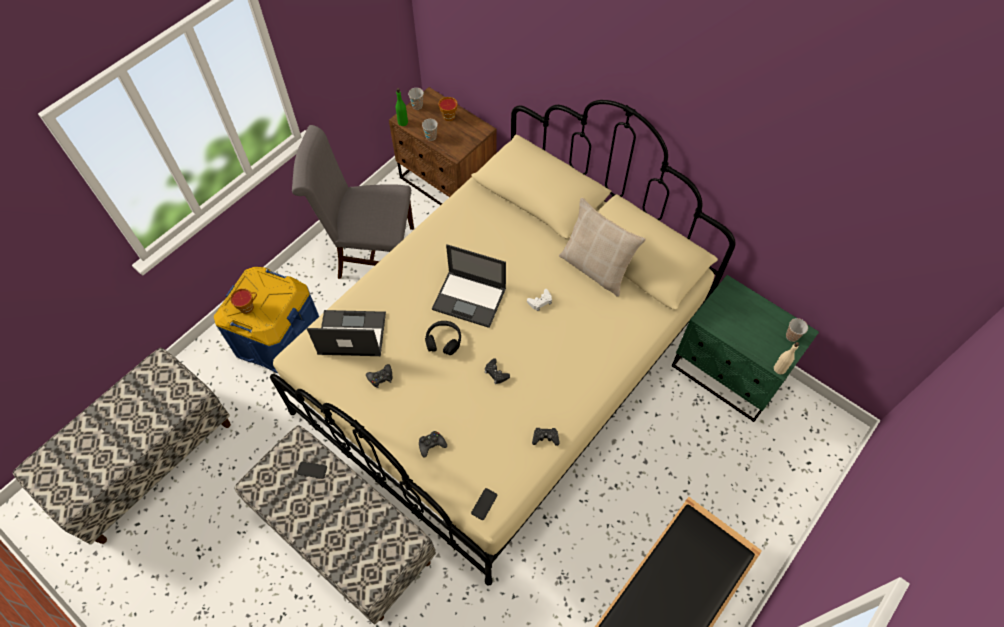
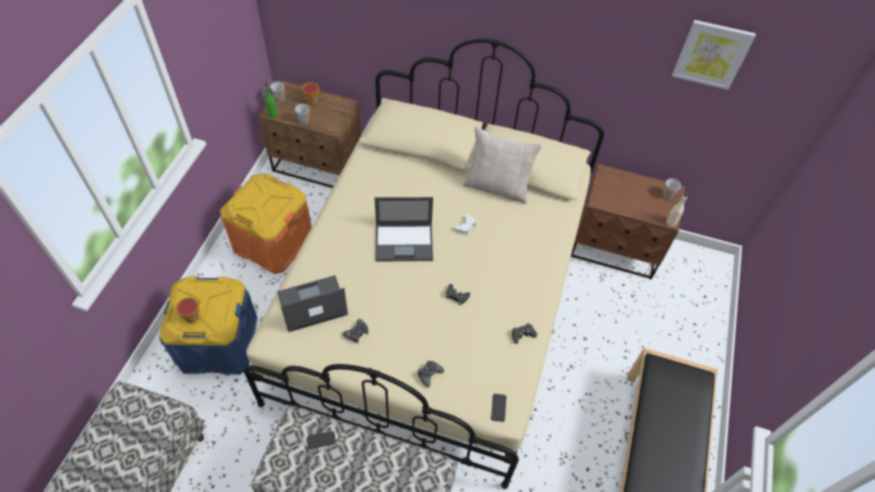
camera: 25 degrees left, 5 degrees down
(370, 252) = (273, 242): grey chair -> orange storage box
(444, 340) = (398, 283): black headphones -> none
(727, 374) = (614, 249): green nightstand -> brown nightstand
(863, 193) = (712, 54): none -> picture

